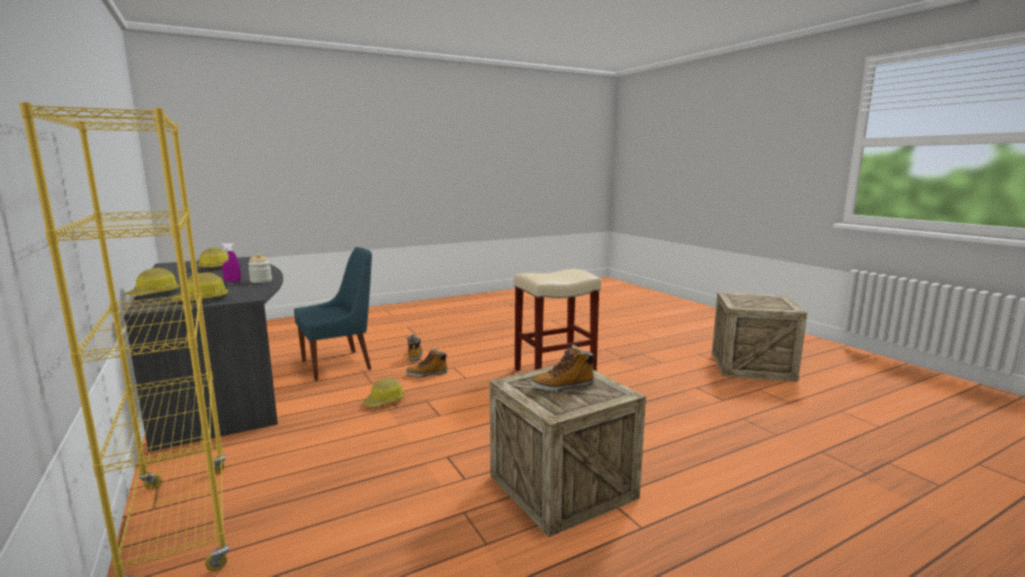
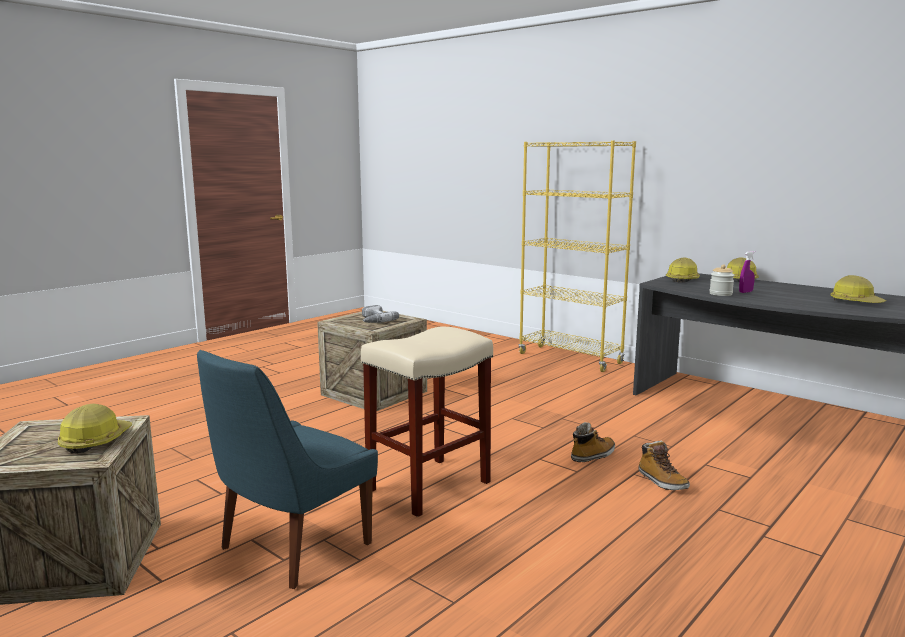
camera: 160 degrees right, 0 degrees up
(339, 364) = (724, 451): blue chair -> blue chair (291, 548)
(384, 401) = (583, 421): hard hat -> hard hat (95, 441)
(563, 387) = (373, 320): boot -> power drill

